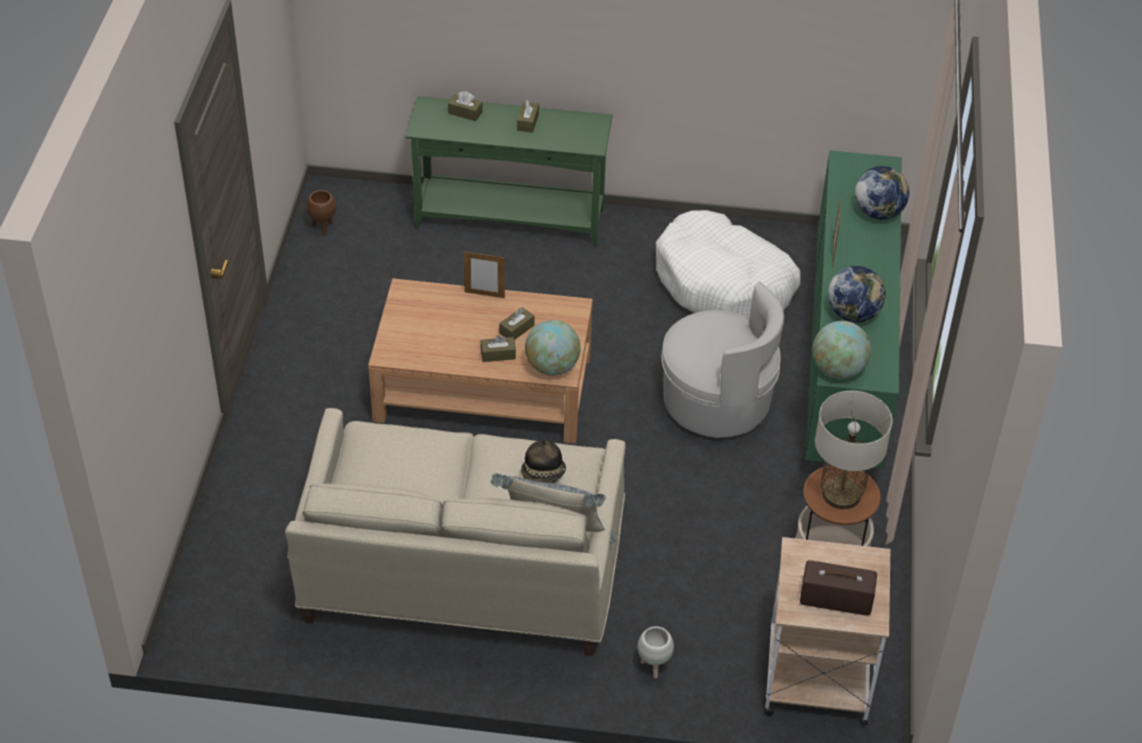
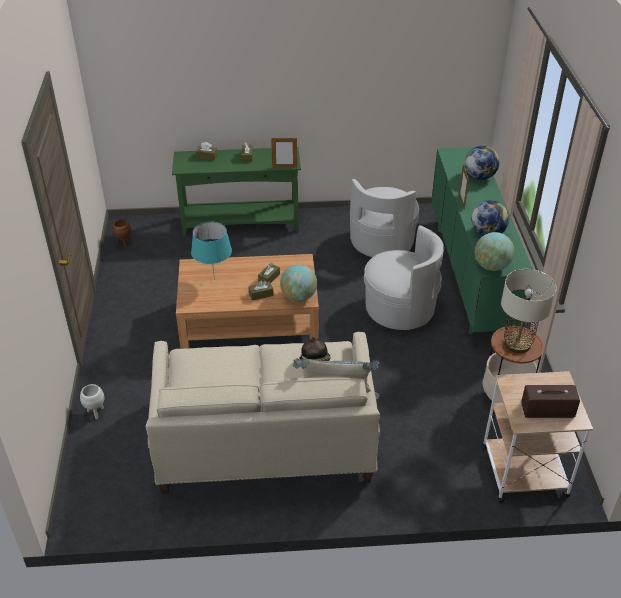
camera: 10 degrees left, 5 degrees down
(435, 319) = (214, 279): none -> turquoise table lamp
(484, 295) = (242, 261): picture frame -> picture frame (284, 167)
(653, 667) = (413, 483): white planter -> white planter (95, 412)
(724, 283) = (382, 242): white dog bed -> white armchair

